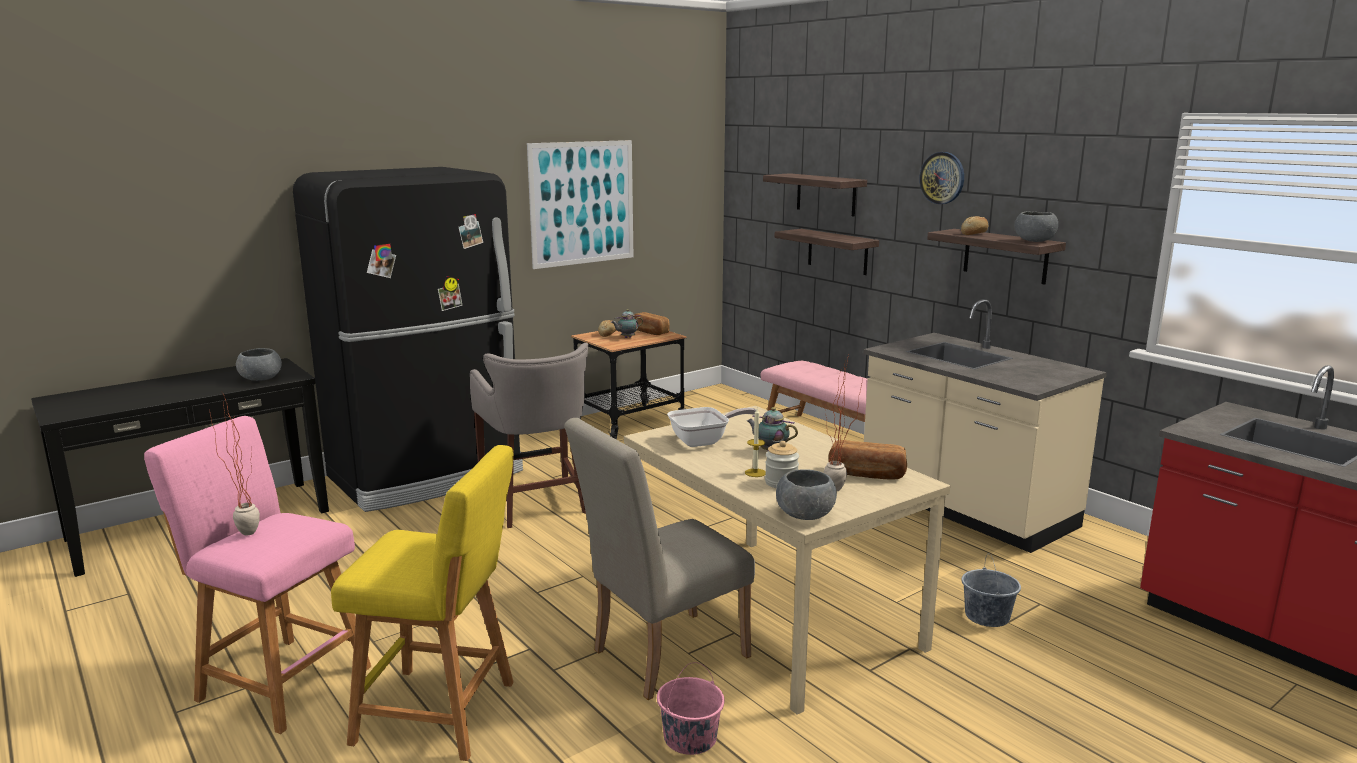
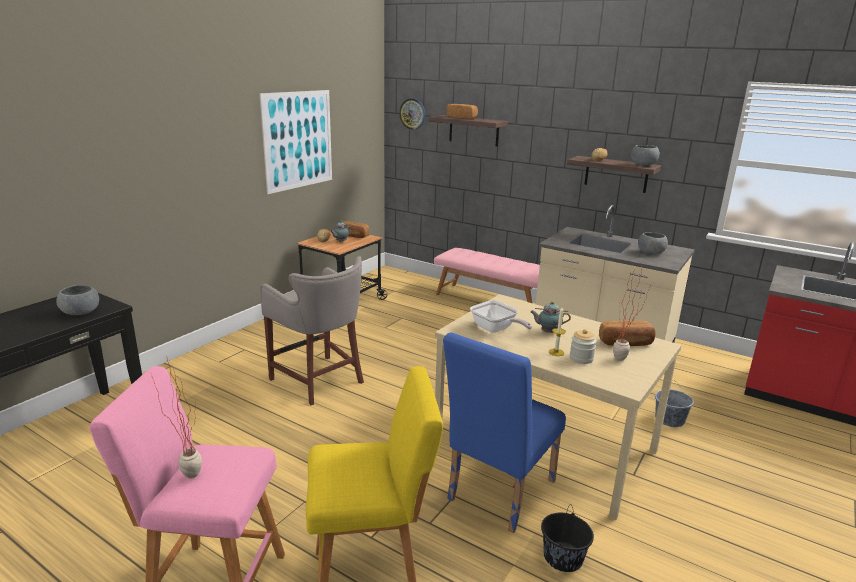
camera: 20 degrees left, 5 degrees up
(428, 475) = (214, 367): black fridge -> none
(660, 656) = (497, 494): beige chair -> blue chair
(689, 738) = (563, 557): pink bucket -> black bucket
(704, 441) = (496, 329): frying pan -> frying pan turned 90 degrees clockwise
(805, 515) = (623, 384): grey bowl -> grey bowl (651, 253)
(807, 176) = (462, 117): none -> bread
(837, 251) = (483, 171): shelf -> none
(942, 178) = (569, 120): wall clock -> wall clock (412, 113)

